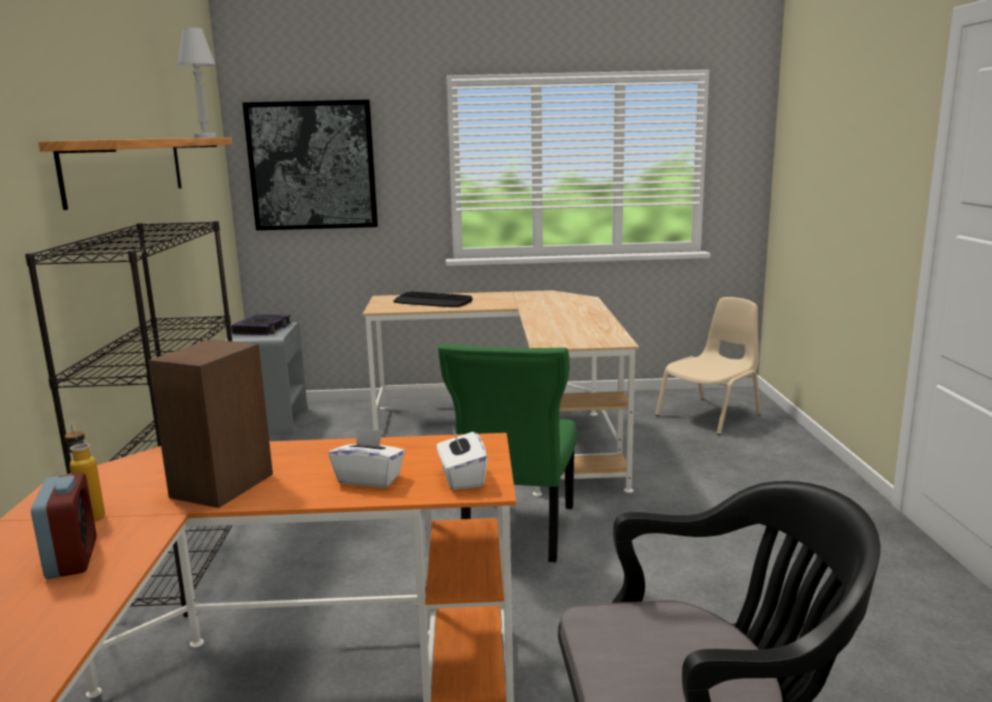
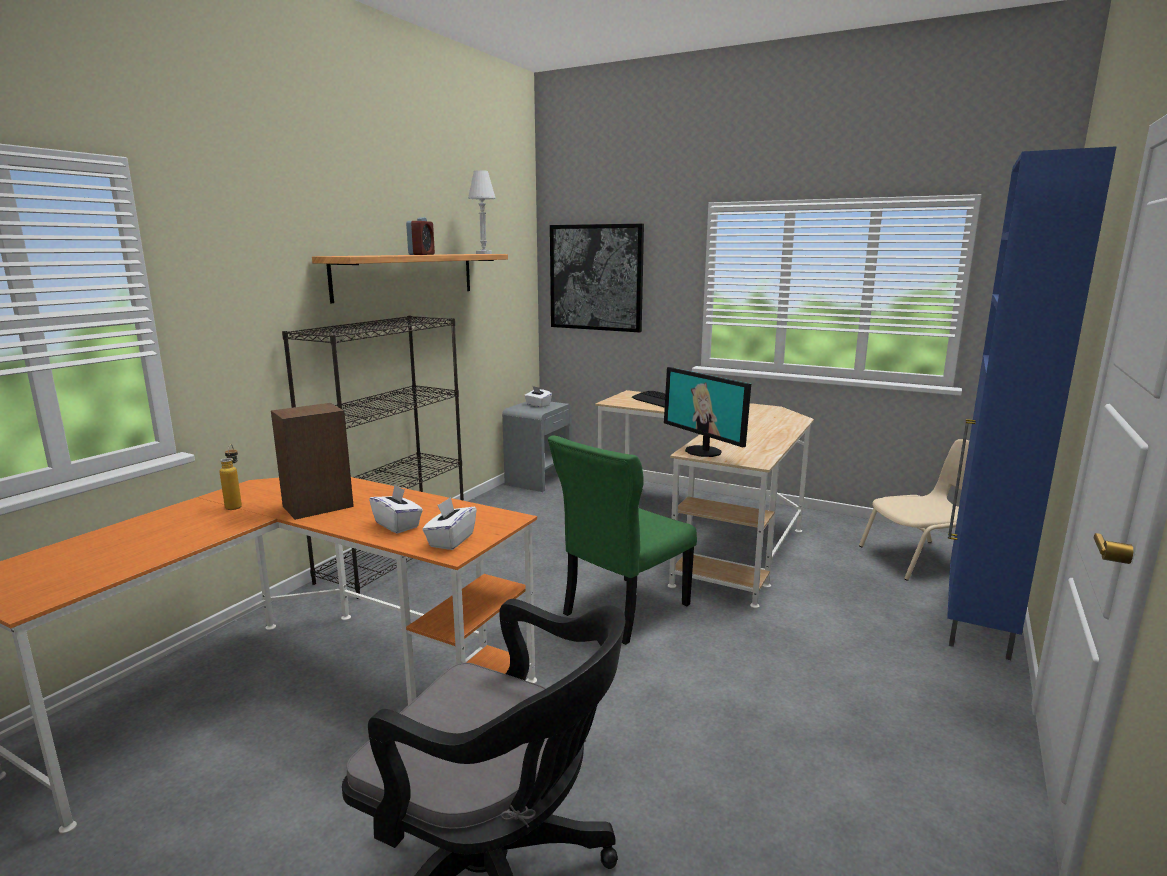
camera: 30 degrees right, 0 degrees up
(72, 558) = (191, 528): alarm clock -> alarm clock (421, 254)
(262, 329) = (538, 405): book -> white tissue box
(556, 340) = (704, 451): none -> monitor
(799, 455) = (976, 623): none -> blue cabinet

